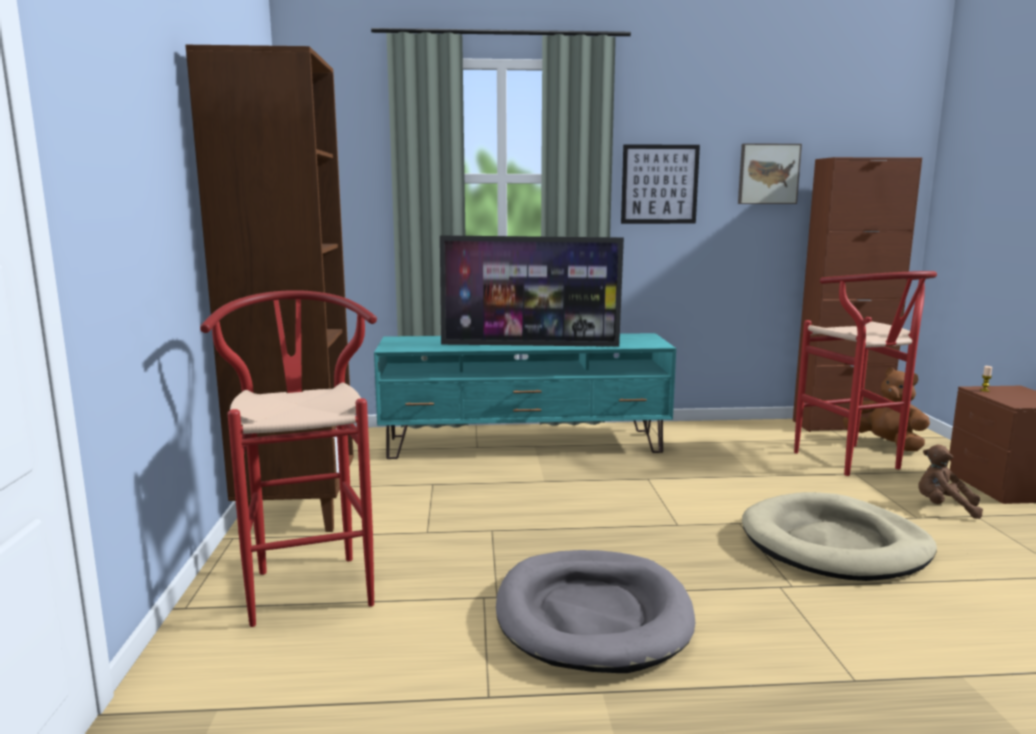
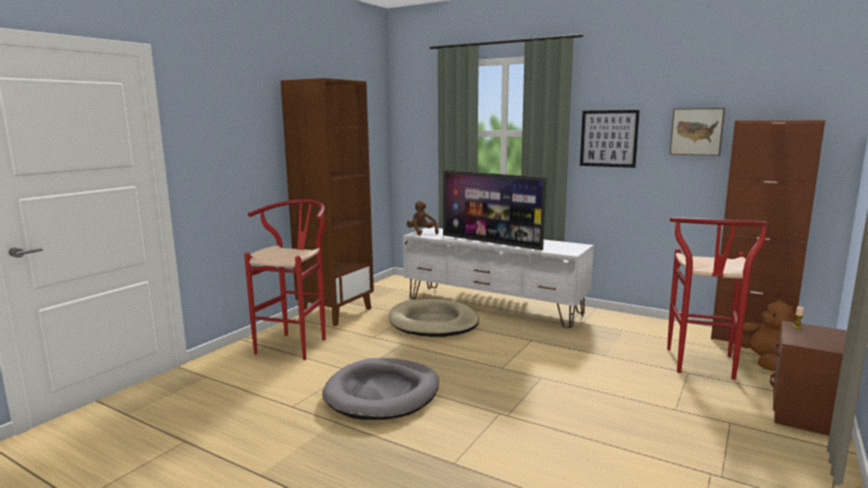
camera: 35 degrees right, 0 degrees up
(524, 444) = (493, 305): turquoise tv stand -> white tv stand
(835, 544) = (579, 405): beige dog bed -> beige dog bed (433, 323)
(944, 508) = (713, 411): brown plush toy -> brown plush toy (421, 232)

